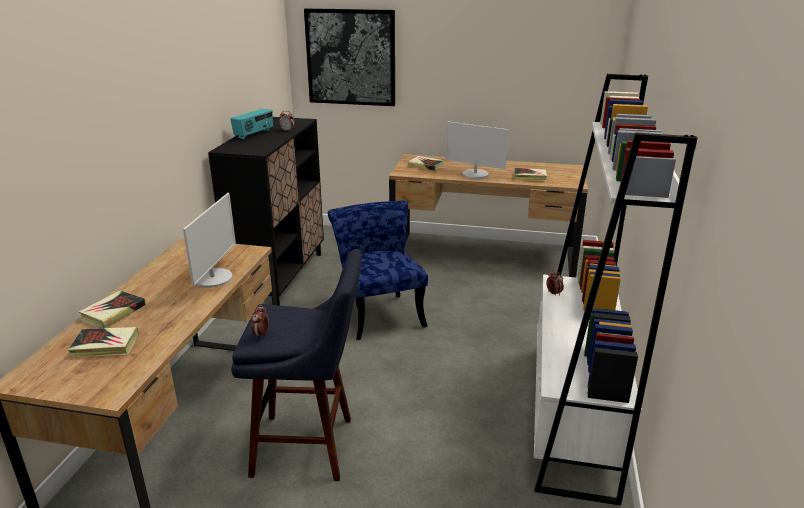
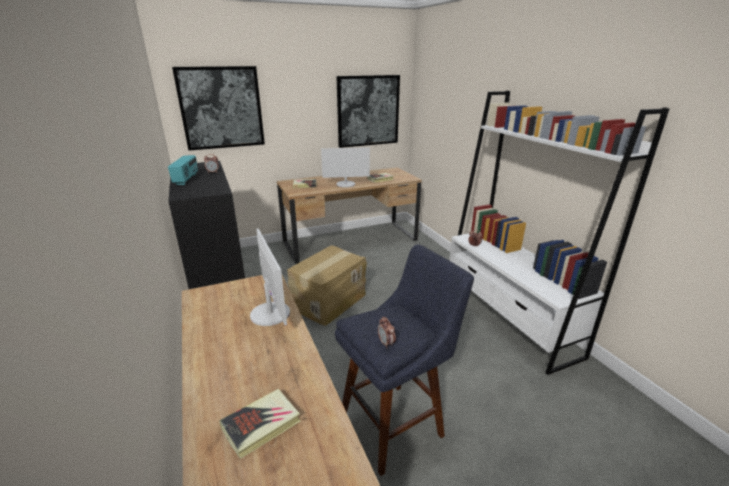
camera: 35 degrees left, 0 degrees up
(113, 313) = (217, 387): book -> none
(379, 312) = (328, 301): blue chair -> cardboard box
(544, 77) = (368, 111): none -> picture

